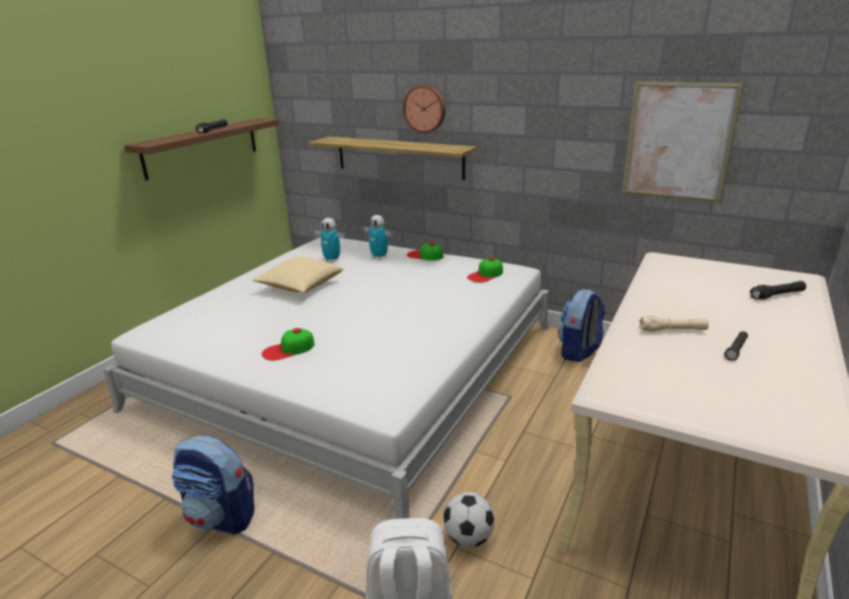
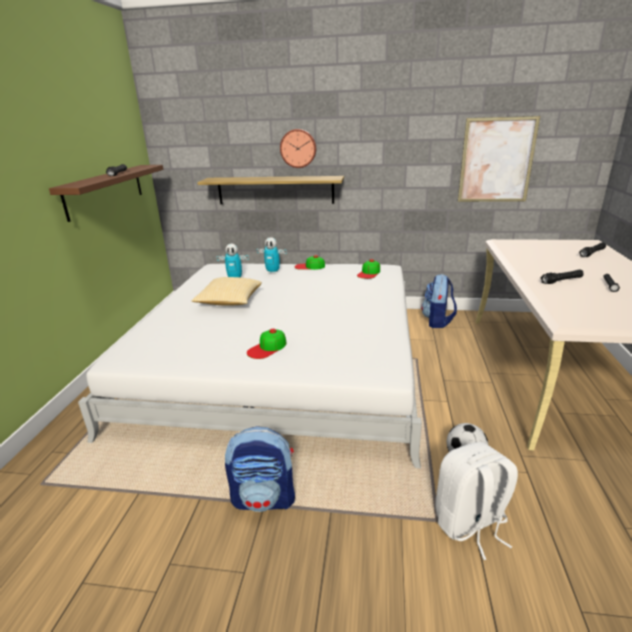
camera: 20 degrees left, 0 degrees up
(672, 330) = (561, 281): beige flashlight -> black flashlight

